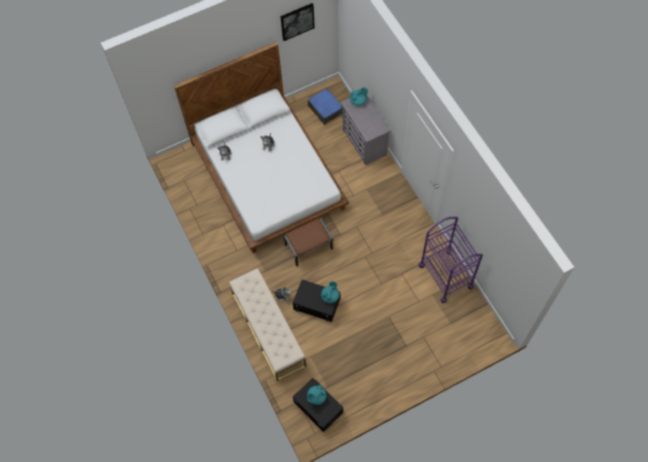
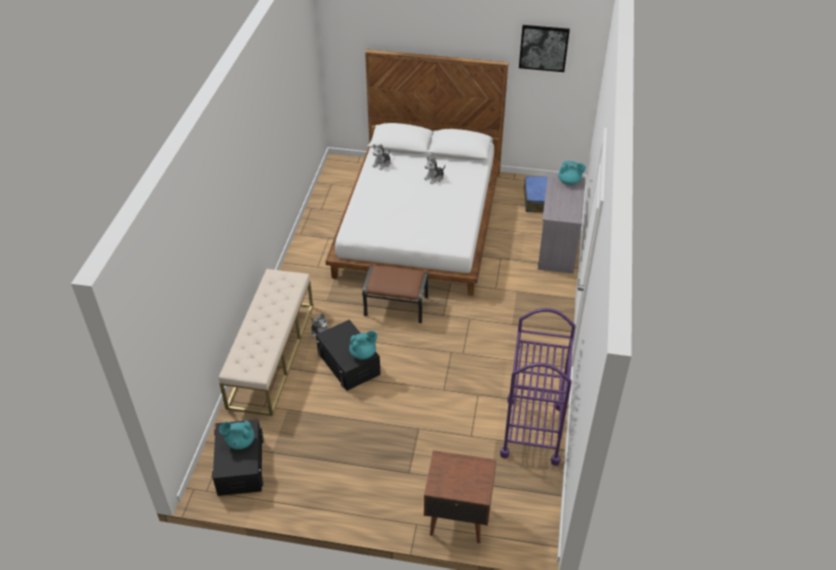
camera: 35 degrees right, 20 degrees down
(450, 353) = (457, 518): none -> brown nightstand

